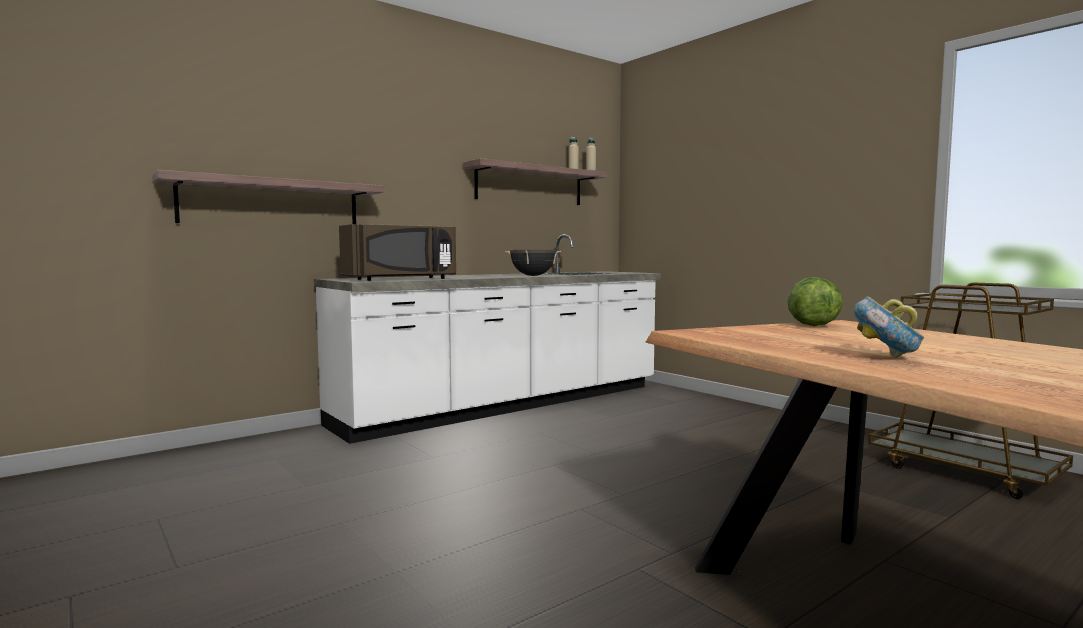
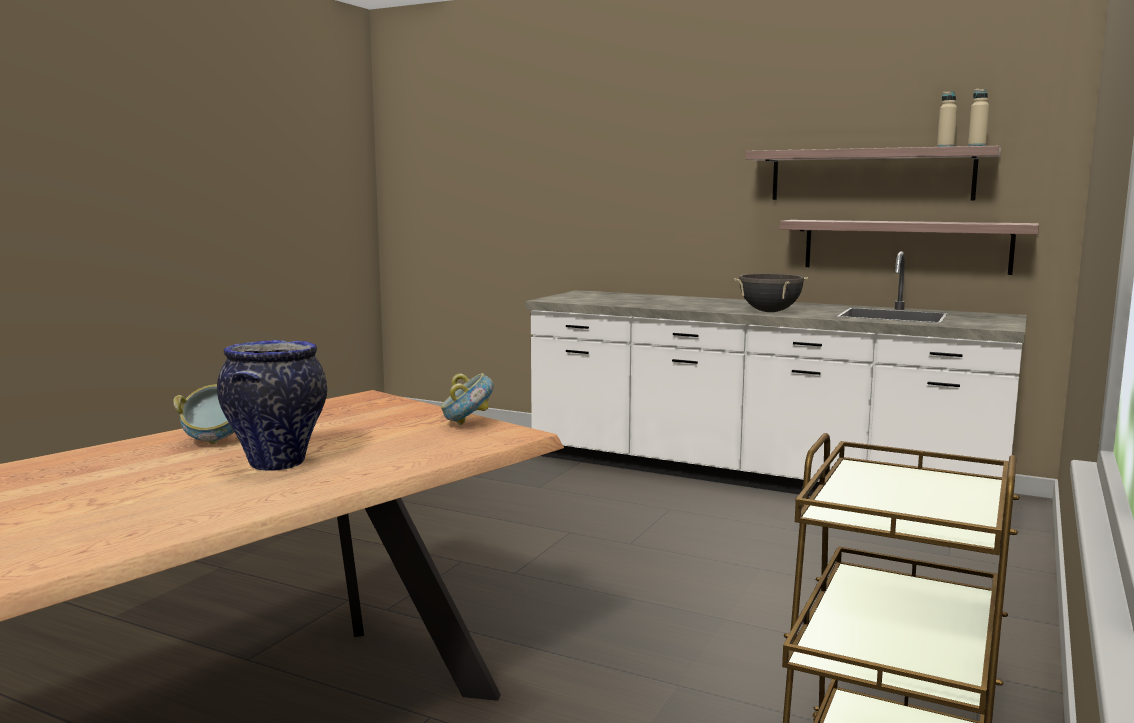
camera: 65 degrees right, 5 degrees up
(272, 203) = (546, 215): shelf -> shelf (905, 246)
(401, 279) = (601, 300): brown microwave -> none
(811, 325) = (467, 424): lettuce -> bowl
(962, 349) = (277, 463): none -> vase

